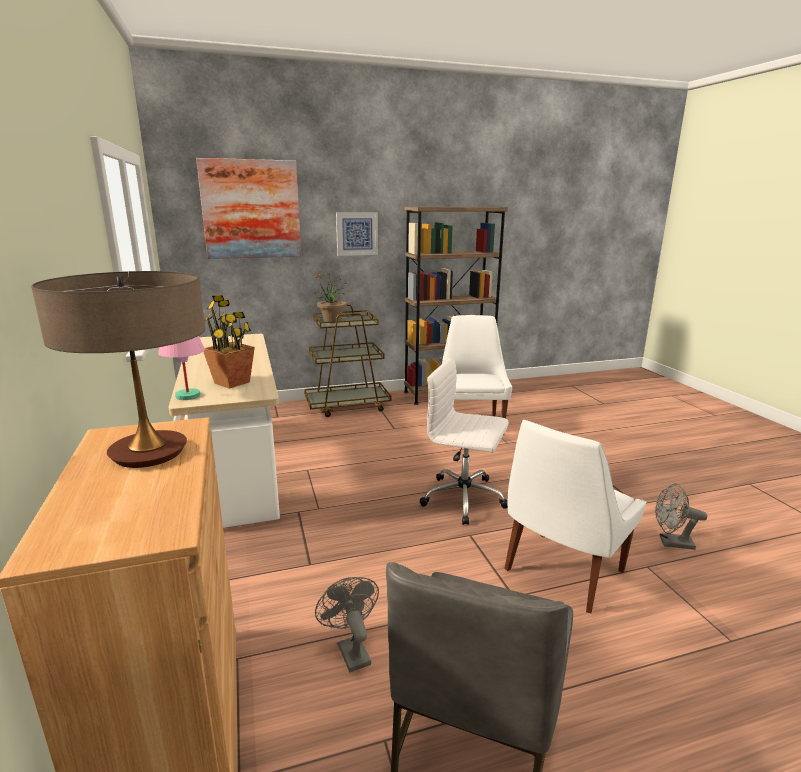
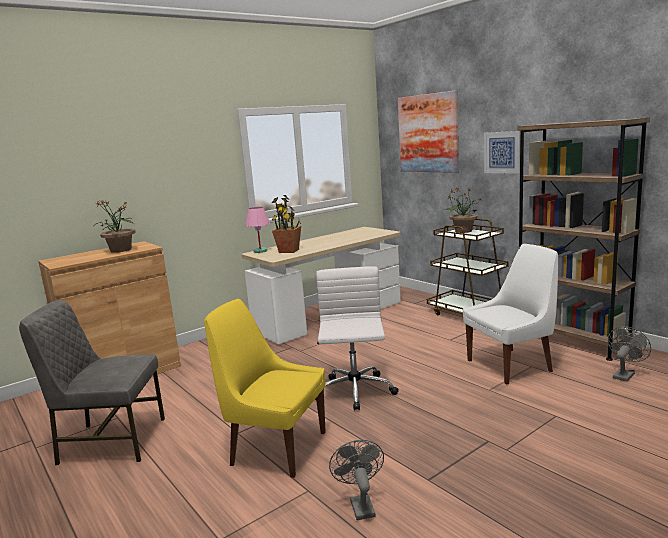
camera: 70 degrees right, 5 degrees down
(149, 453) = (120, 250): table lamp -> potted plant
(350, 650) = (174, 395): grey fan -> grey fan (624, 374)
(561, 572) = (275, 448): white chair -> yellow chair

